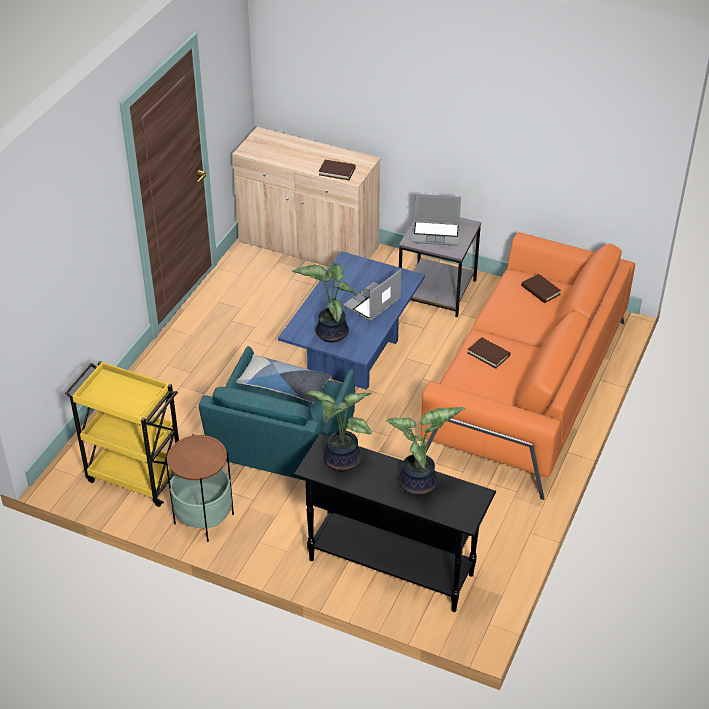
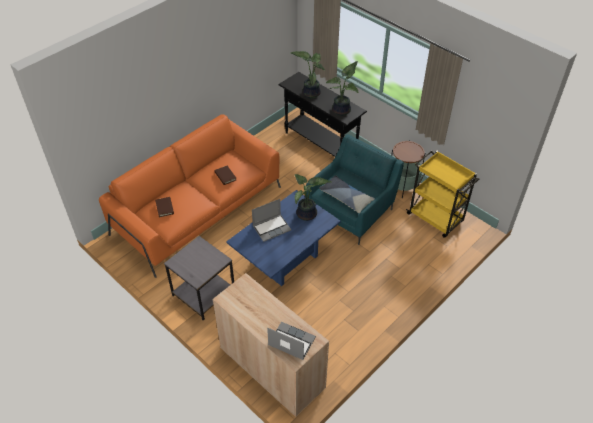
camera: 160 degrees left, 5 degrees up
(337, 171) = (253, 293): brown book -> none
(436, 234) = (201, 261): laptop -> laptop (291, 342)

